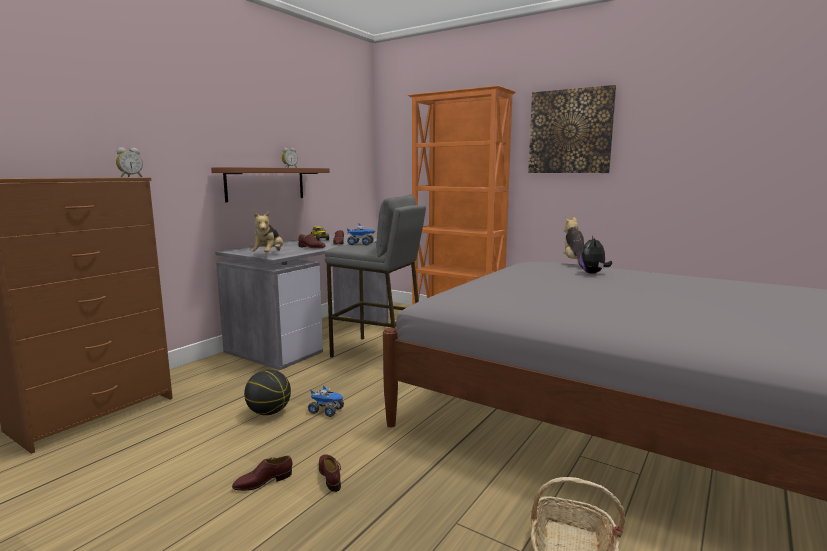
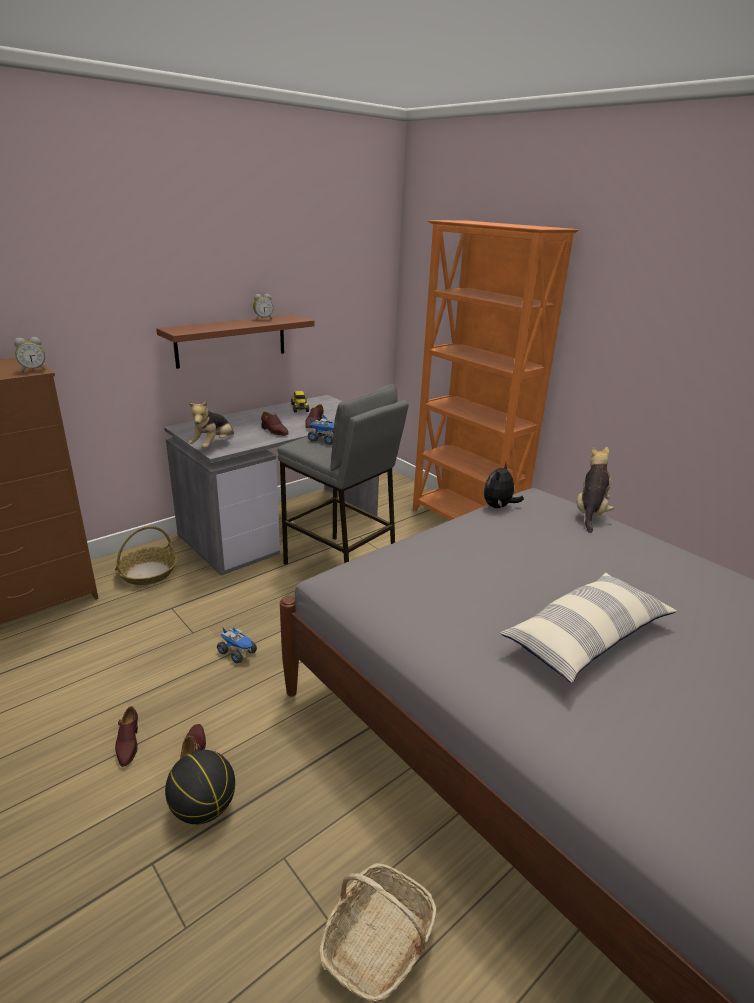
camera: 15 degrees right, 15 degrees up
(210, 377) = (148, 572): none -> basket
(263, 482) = (128, 744): brown shoe -> brown shoe turned 90 degrees counterclockwise
(269, 412) = (179, 641): basketball -> basketball (204, 808)
(570, 131) = (646, 304): picture -> none
(593, 273) = (590, 550): plush toy -> plush toy (498, 507)
(635, 300) = (586, 638): none -> pillow

